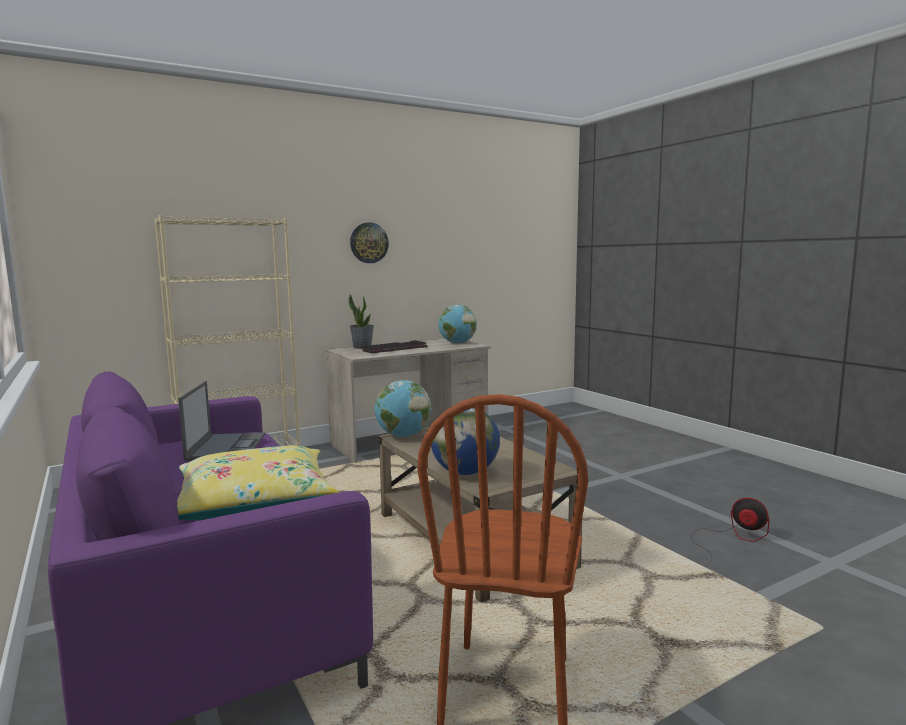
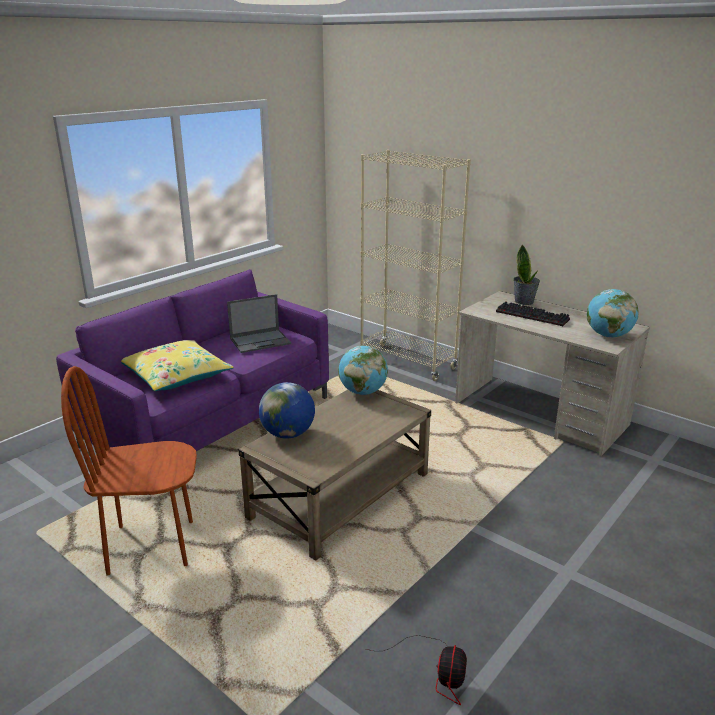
camera: 70 degrees right, 15 degrees up
(369, 243) = (565, 191): wall clock -> none

